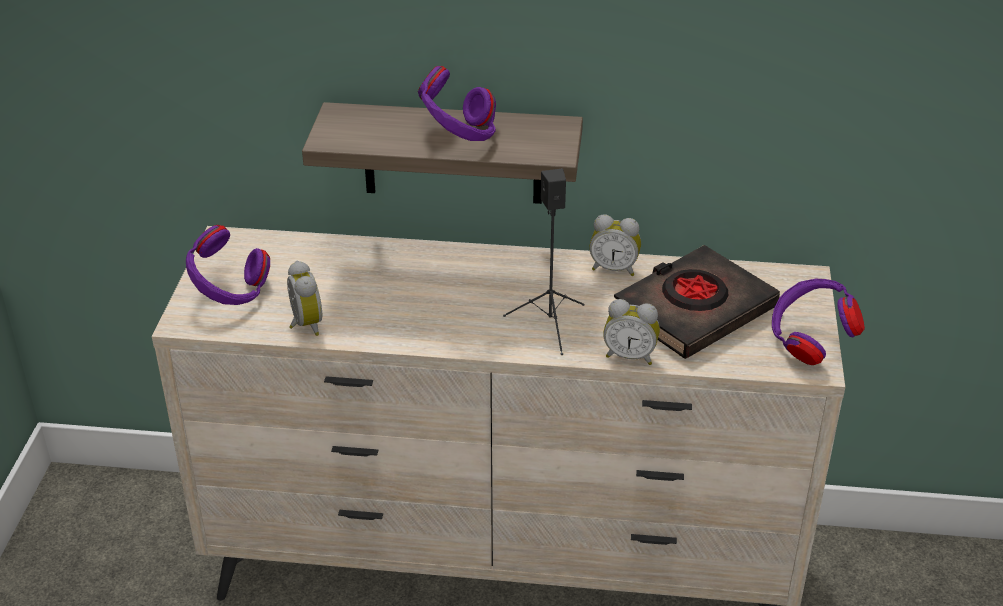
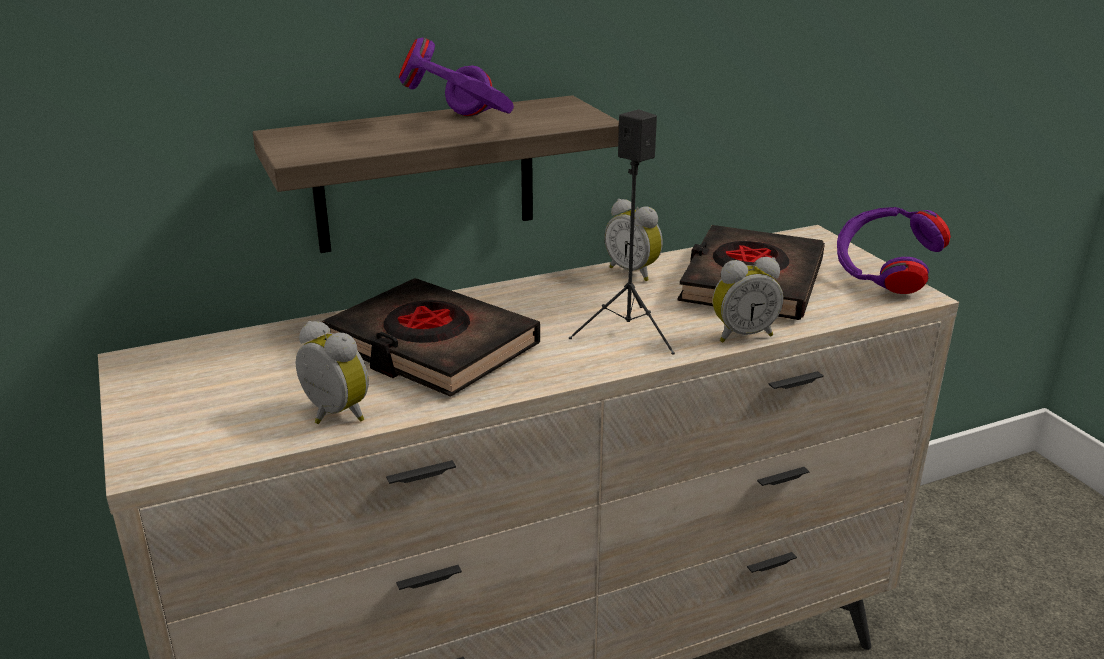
camera: 30 degrees left, 10 degrees down
(230, 294) = (194, 413): purple headphones -> none
(406, 291) = (431, 347): none -> black book
(614, 268) = (634, 272): alarm clock -> alarm clock turned 60 degrees clockwise

